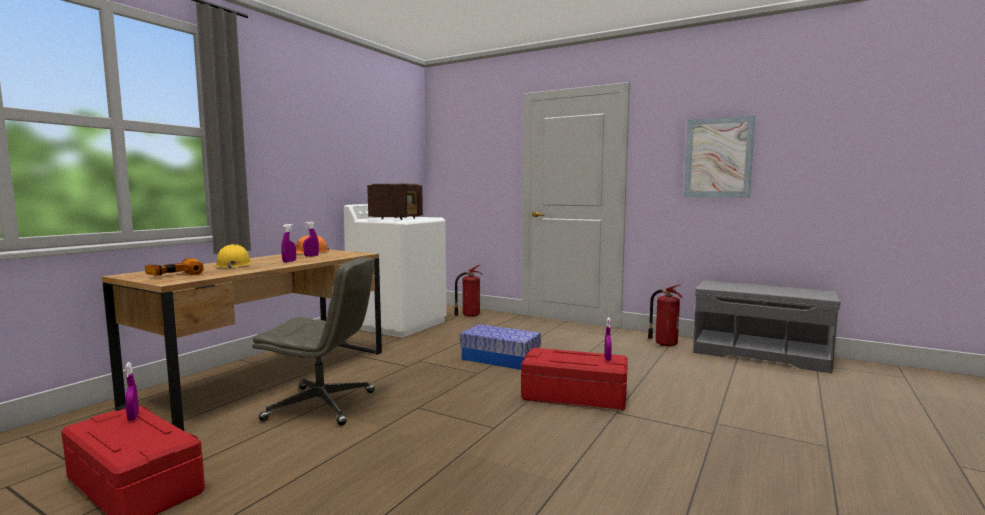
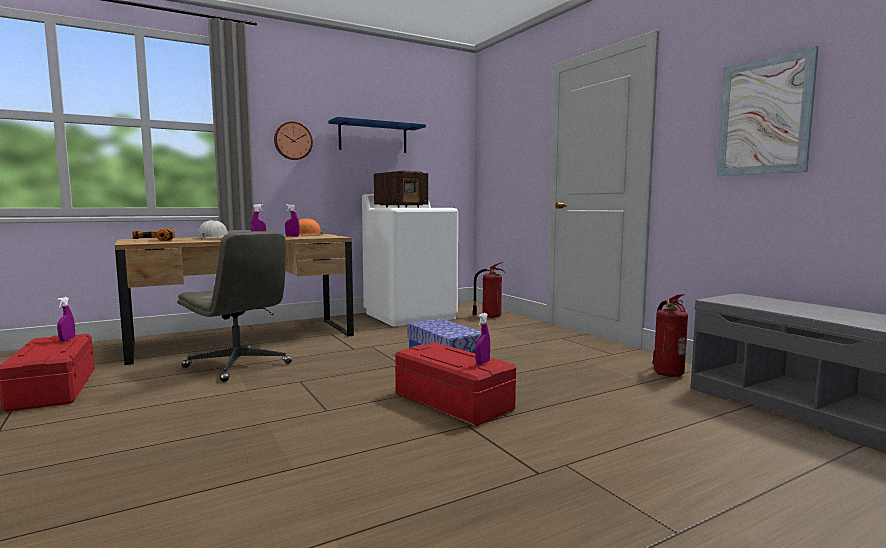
camera: 30 degrees right, 0 degrees up
(233, 265) = (214, 238): yellow hard hat -> white hard hat
(278, 148) = (293, 141): none -> wall clock
(349, 146) = (373, 137): none -> blue shelf

